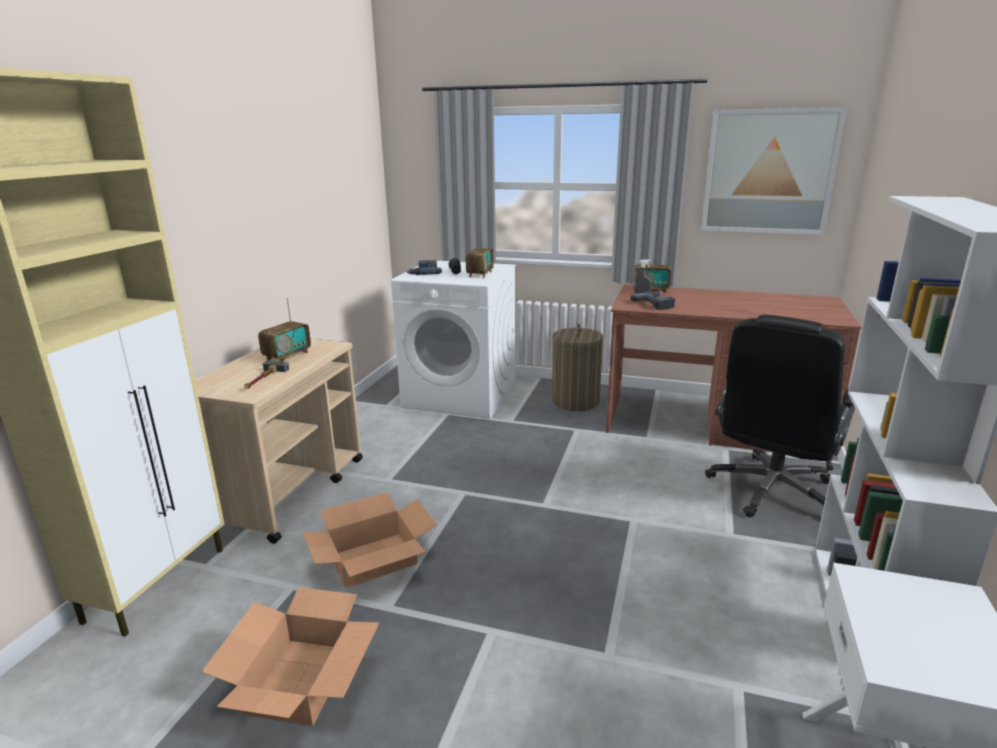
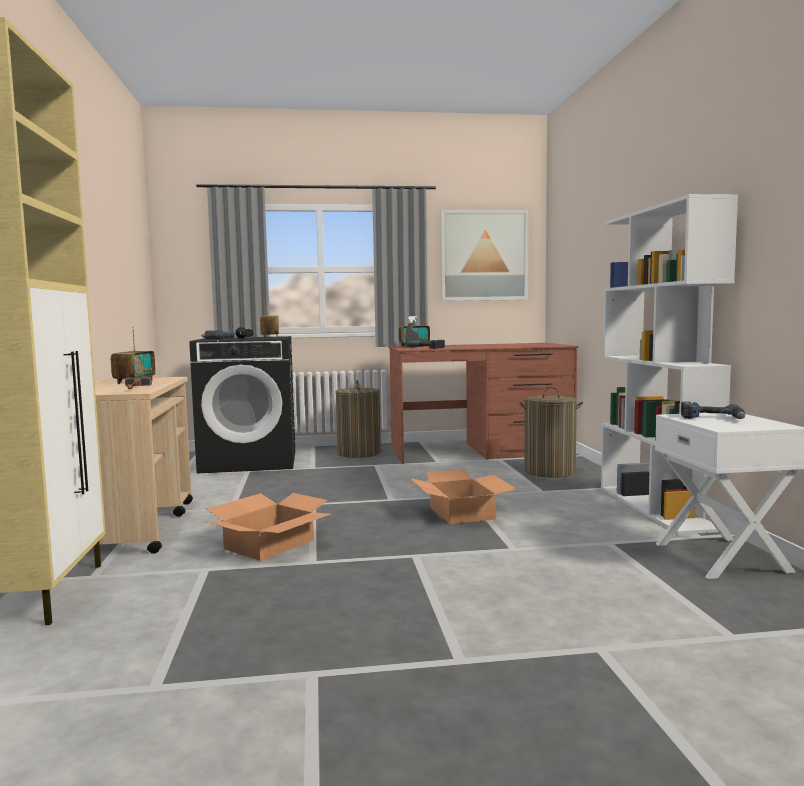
camera: 25 degrees left, 15 degrees down
(300, 680) = (275, 606): cardboard box -> cardboard box (462, 512)
(461, 395) = (250, 461): white washing machine -> black washing machine
(771, 491) = (549, 471): black office chair -> laundry basket
(913, 610) = (712, 418): none -> power drill

